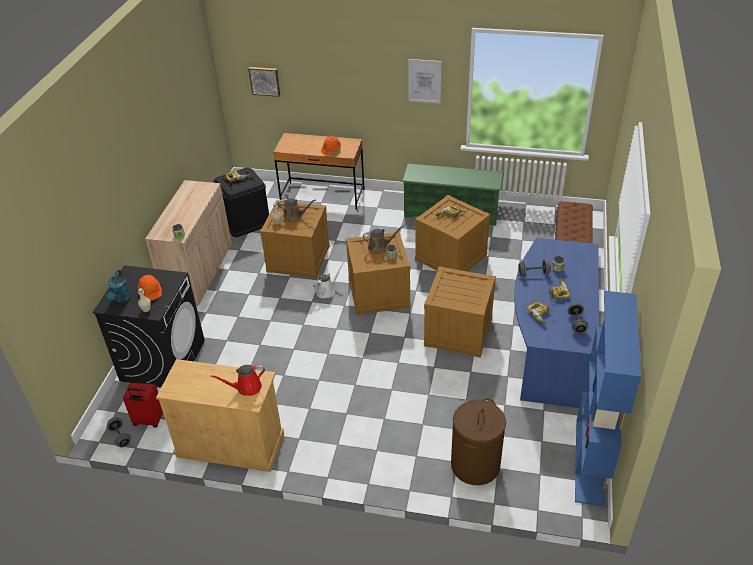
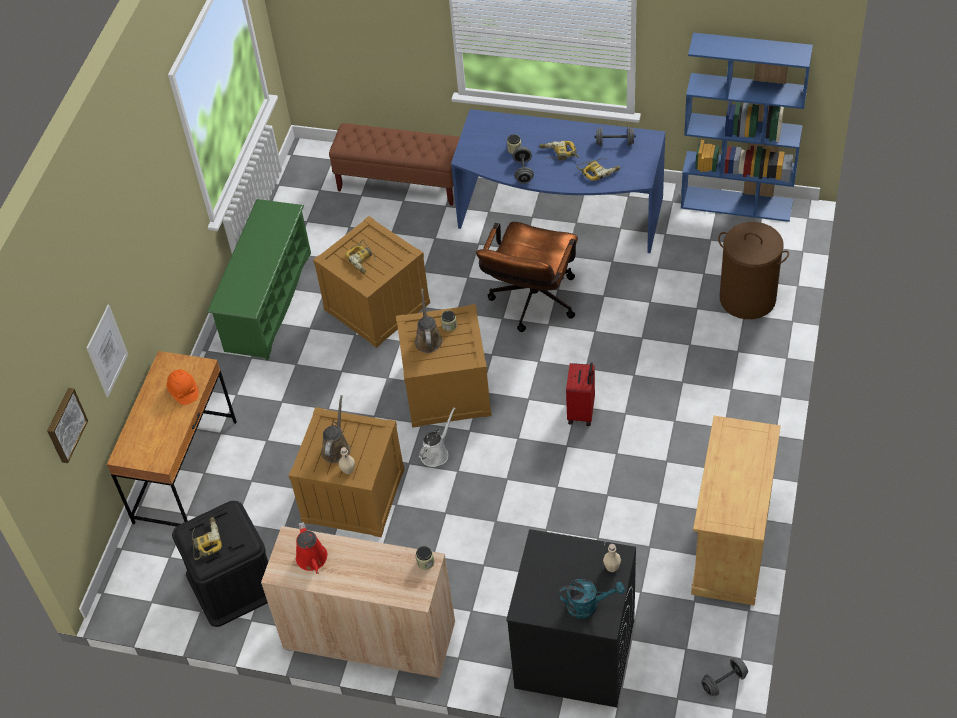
camera: 85 degrees left, 10 degrees up
(148, 421) = (693, 651): red suitcase -> red suitcase (582, 412)
(150, 292) = (572, 569): orange hard hat -> none
(246, 388) = (742, 442): red watering can -> red watering can (312, 560)
(327, 291) = (436, 453): white watering can -> white watering can turned 75 degrees clockwise
(424, 81) = (165, 194): picture -> picture (107, 351)
(458, 331) = (531, 304): crate -> brown office chair

